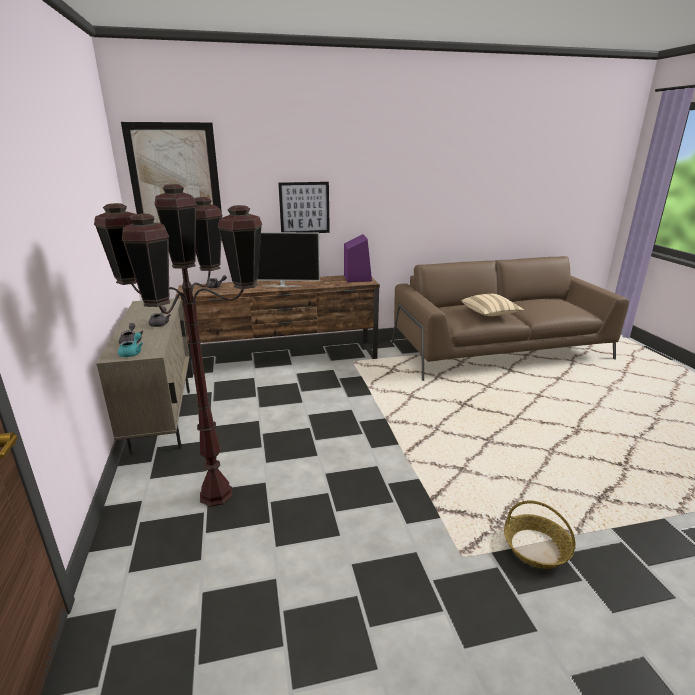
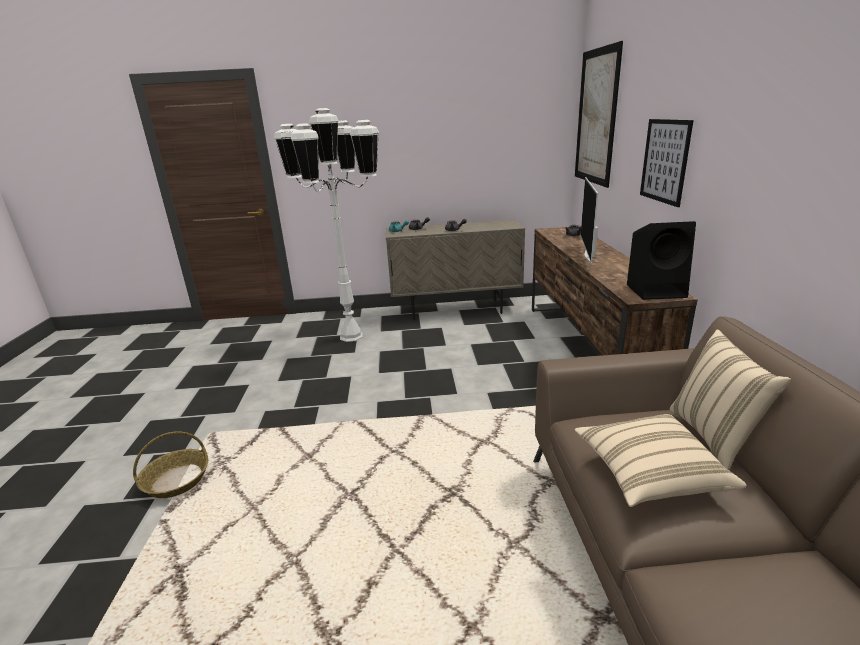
camera: 100 degrees right, 0 degrees up
(215, 494) = (352, 336): brown floor lamp -> white floor lamp
(357, 278) = (657, 291): purple speaker -> black speaker
(454, 304) = (714, 437): none -> beige pillow

